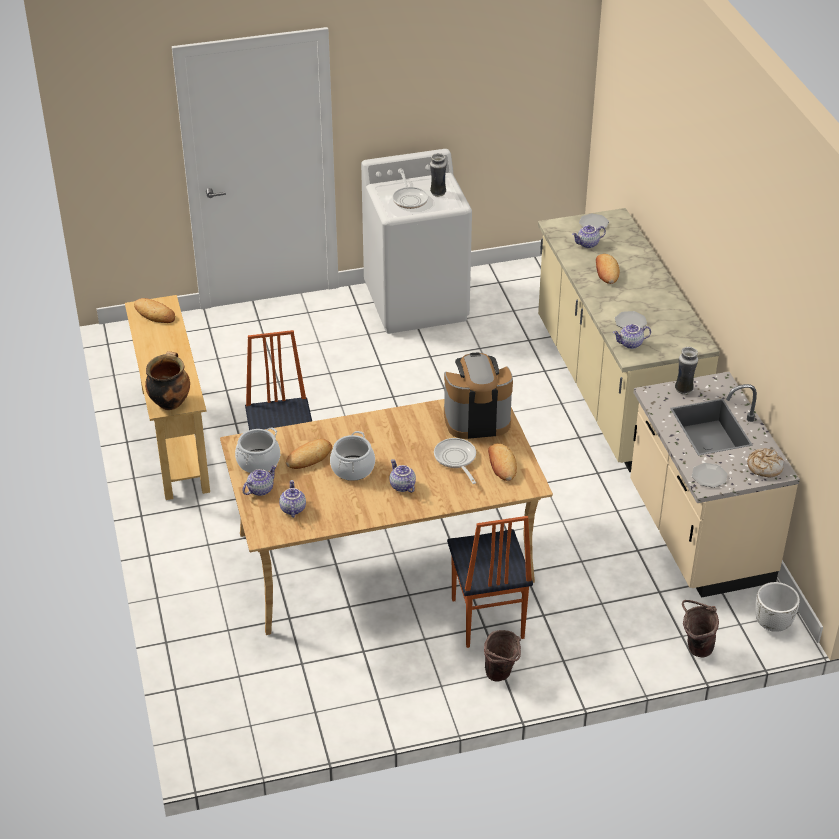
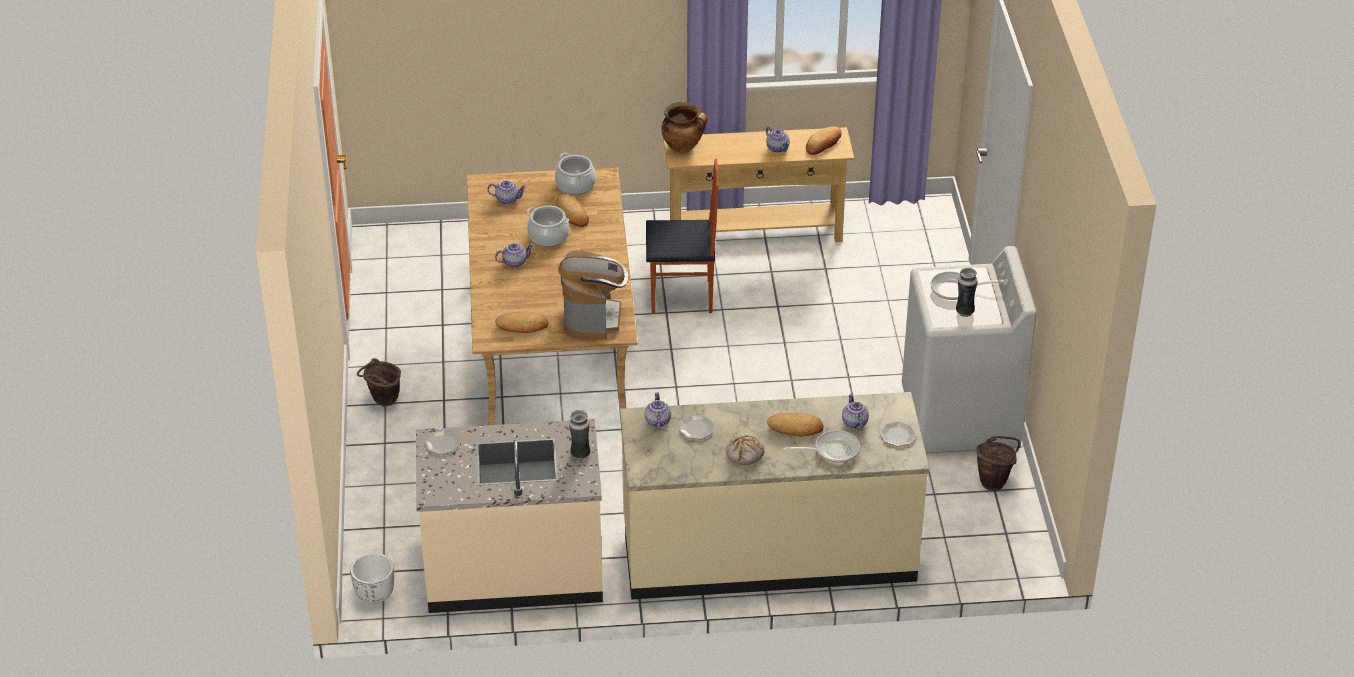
camera: 100 degrees right, 0 degrees up
(260, 489) = (538, 184): teapot -> teapot (777, 148)
(456, 459) = (540, 298): frying pan -> frying pan (832, 450)
(486, 619) = (452, 402): chair -> none
(695, 647) = (366, 533): brown bucket -> brown bucket (995, 481)
(764, 467) = (442, 485): bread -> bread (745, 454)

